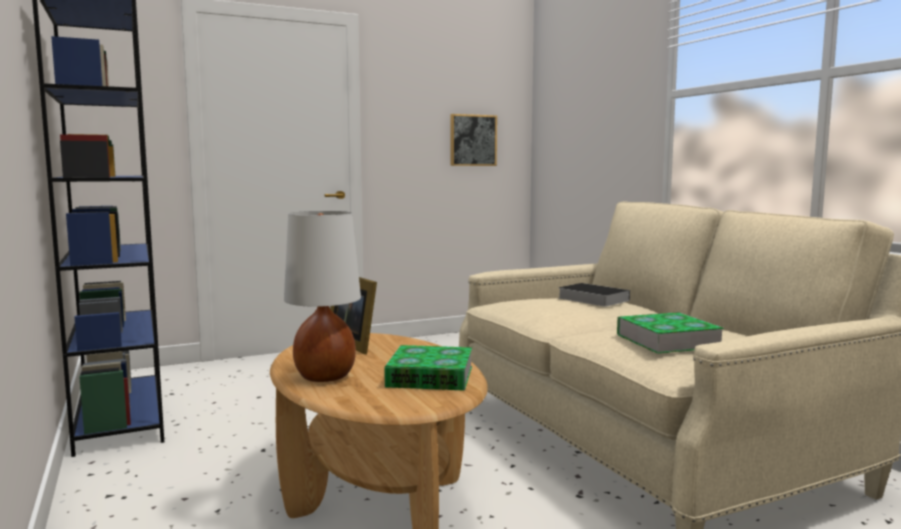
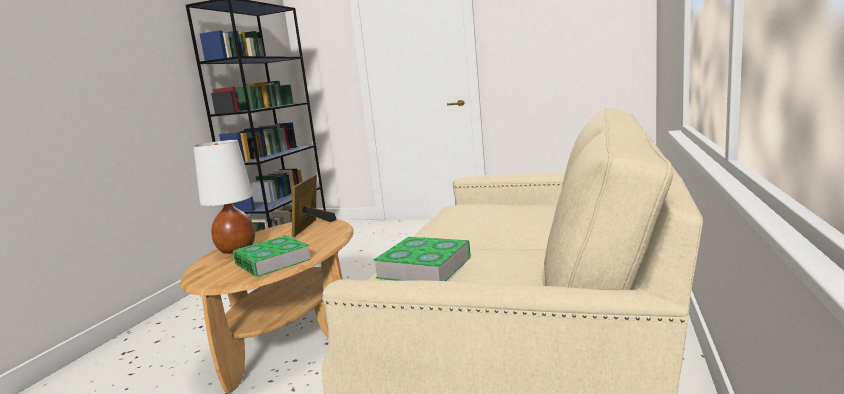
camera: 45 degrees right, 5 degrees up
(473, 140) = (584, 42): picture -> none
(591, 299) = (518, 210): book -> none

